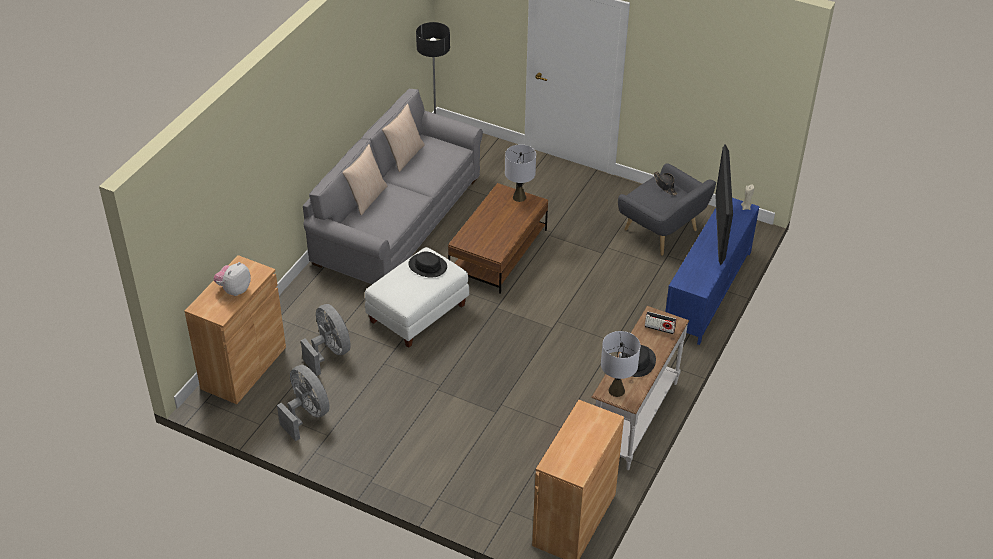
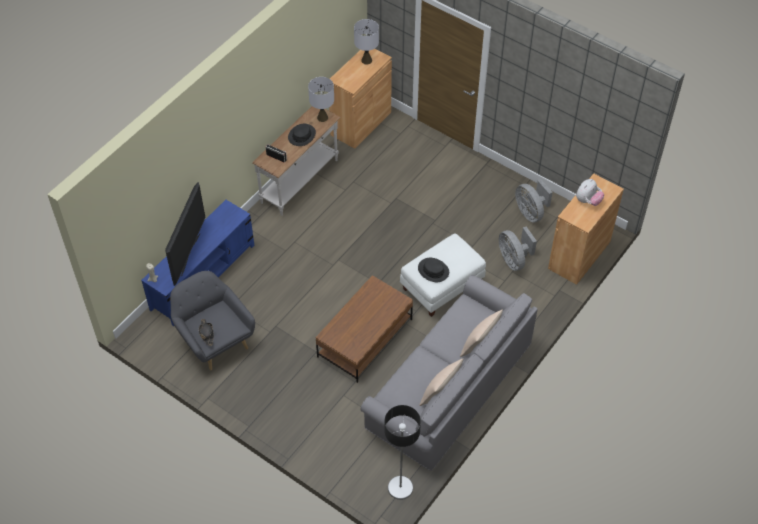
camera: 170 degrees left, 10 degrees up
(519, 197) = (340, 342): grey table lamp -> grey table lamp (366, 60)

